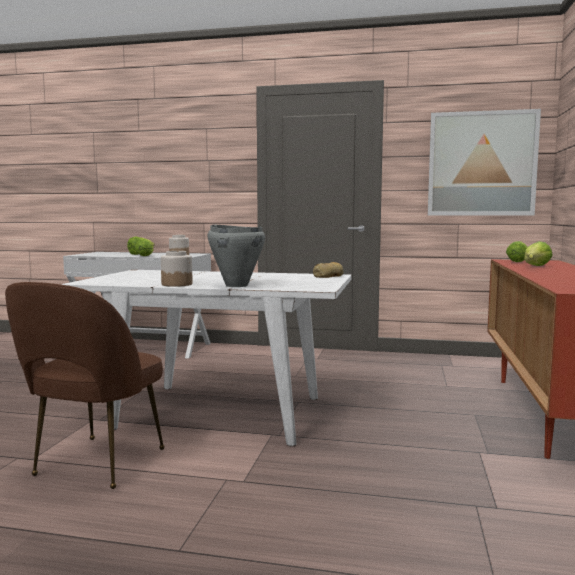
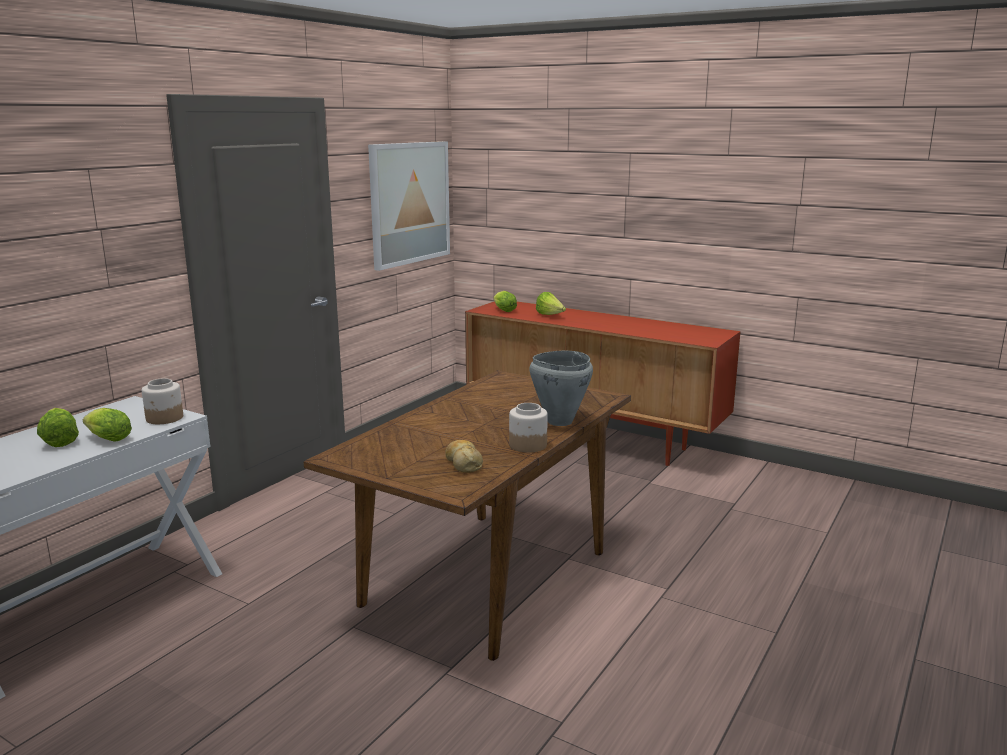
camera: 70 degrees left, 10 degrees up
(94, 466) = (603, 673): brown chair -> none
(218, 412) = (485, 579): white dining table -> brown dining table
(329, 276) = (508, 379): bread -> bread (463, 463)

